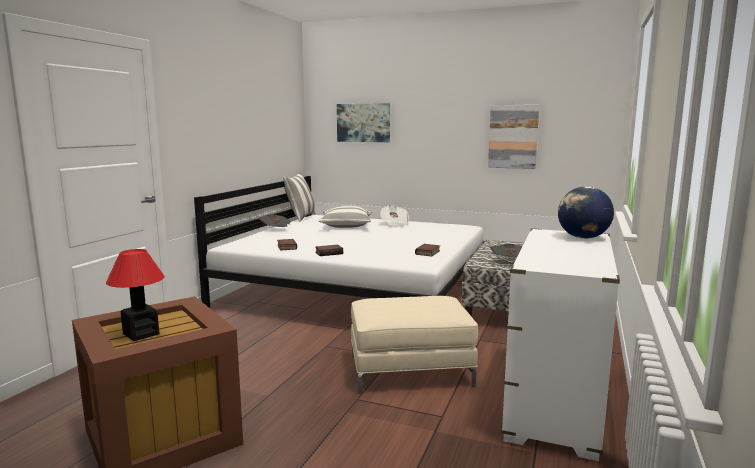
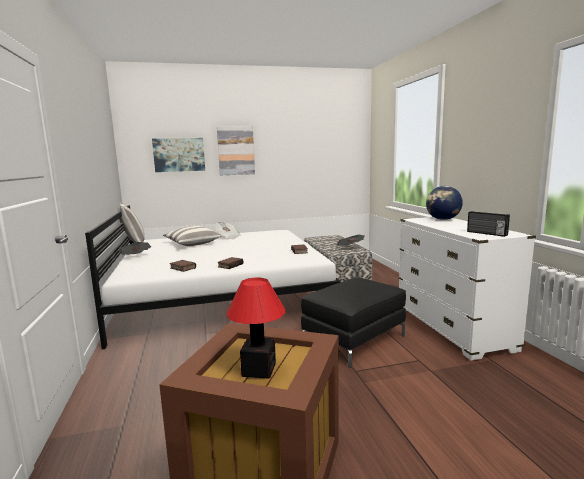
camera: 35 degrees left, 0 degrees up
(410, 371) = (354, 339): beige ottoman -> black ottoman
(513, 136) = (301, 162): picture -> picture (236, 150)
(558, 263) = (486, 233): none -> radio

